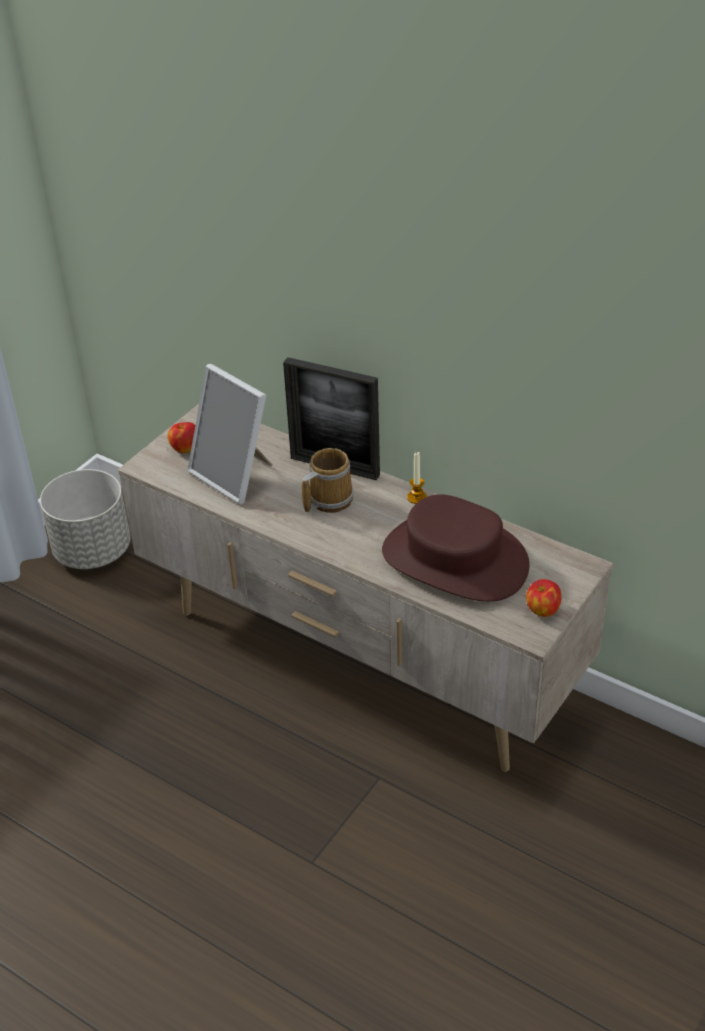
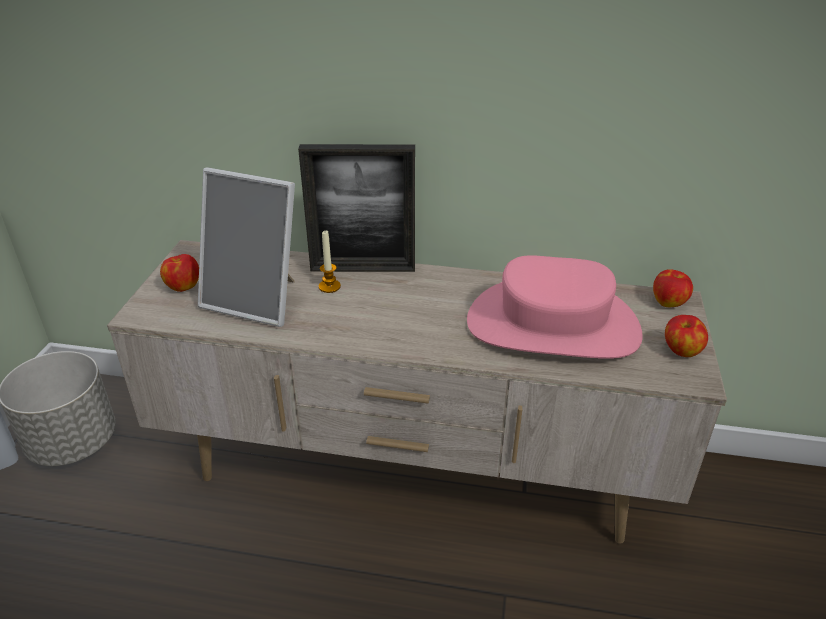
camera: 25 degrees left, 5 degrees down
(327, 500) = (376, 300): mug -> none
(417, 497) = (467, 278): candle -> candle (329, 286)
(454, 560) = (552, 326): brown hat -> pink hat
(573, 566) = (669, 303): none -> apple

